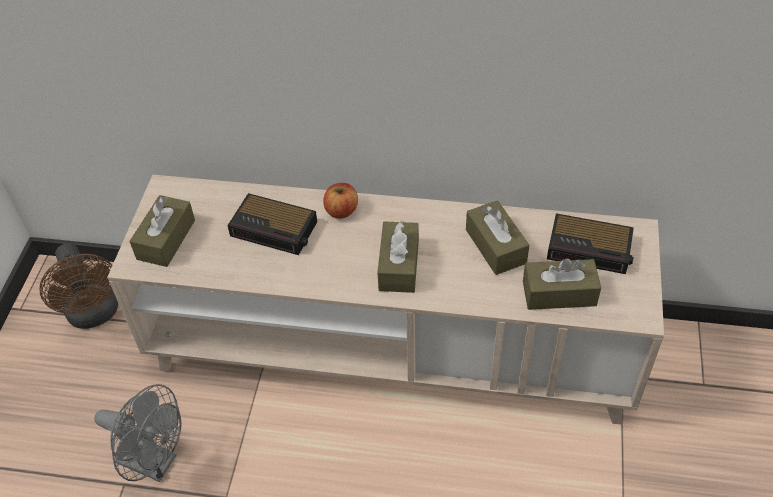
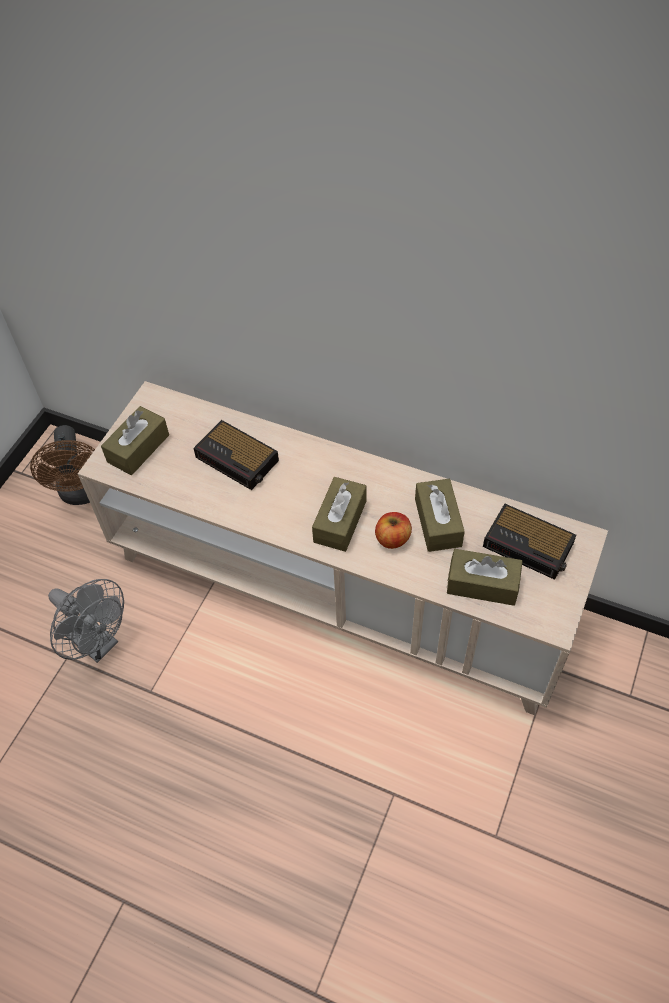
camera: 15 degrees right, 5 degrees up
(341, 211) = (304, 454): apple -> apple (392, 538)

